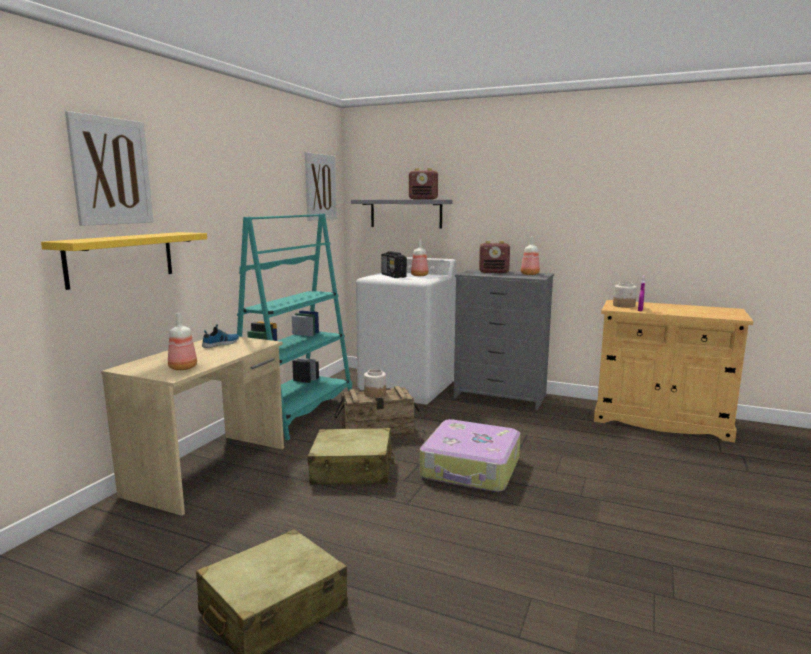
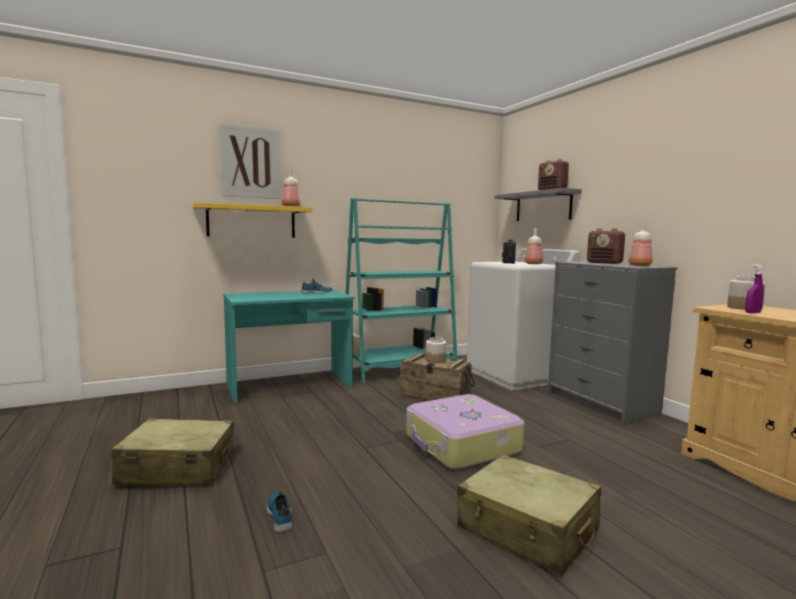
camera: 40 degrees right, 5 degrees down
(182, 368) = (258, 298): bottle -> bottle (290, 206)
(210, 470) = (290, 386): beige desk -> turquoise desk
(320, 187) = (468, 184): picture -> none
(352, 470) = (369, 414): beige suitcase -> beige suitcase (527, 528)
(451, 592) = (280, 515): none -> shoe

